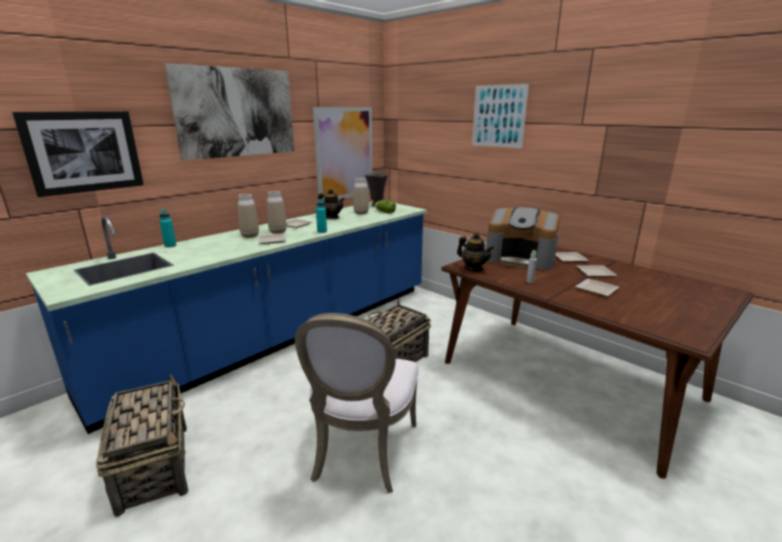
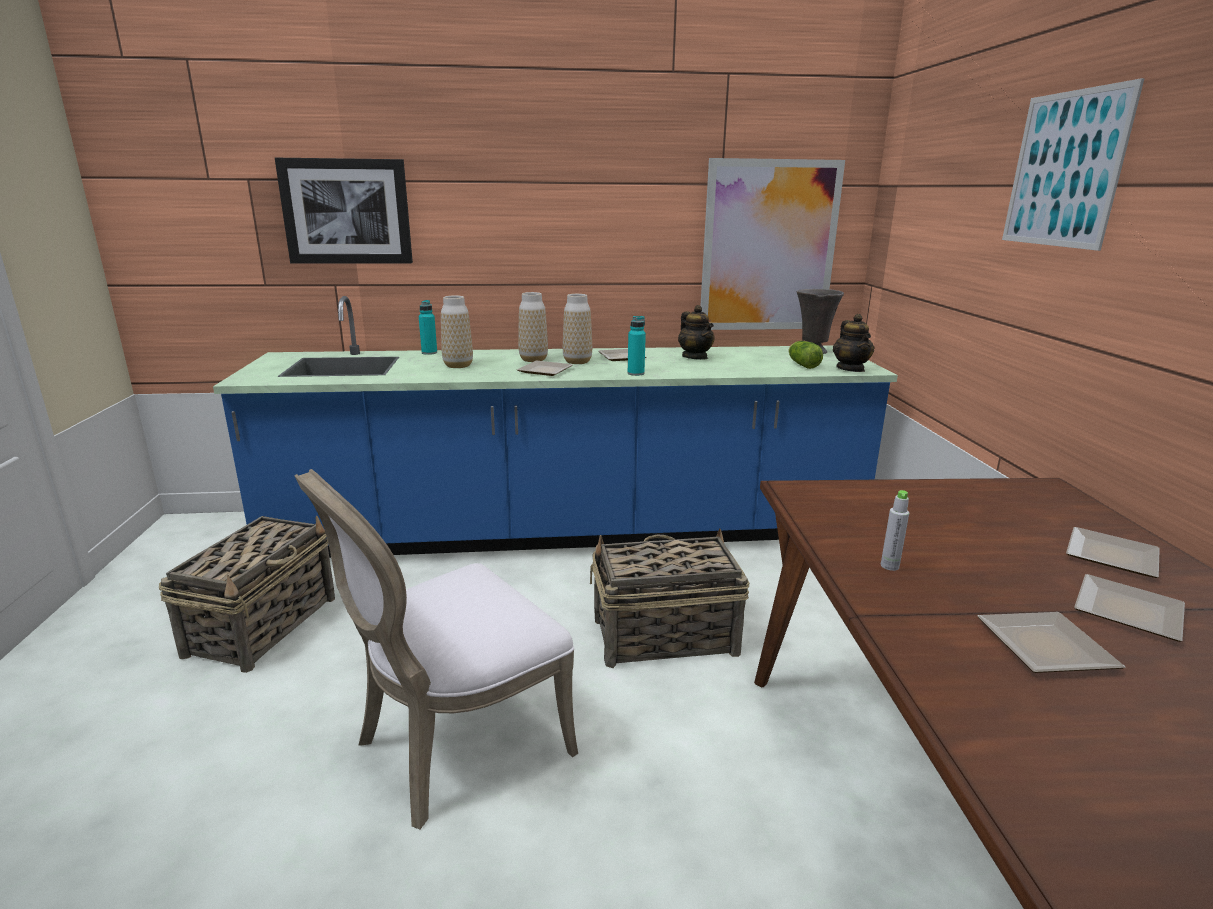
camera: 40 degrees right, 0 degrees up
(237, 113) = (564, 165): picture -> none
(361, 213) = (757, 359): vase -> vase (458, 365)
(473, 269) = (812, 502): teapot -> teapot (850, 369)
(520, 259) = (961, 517): coffee machine -> none

